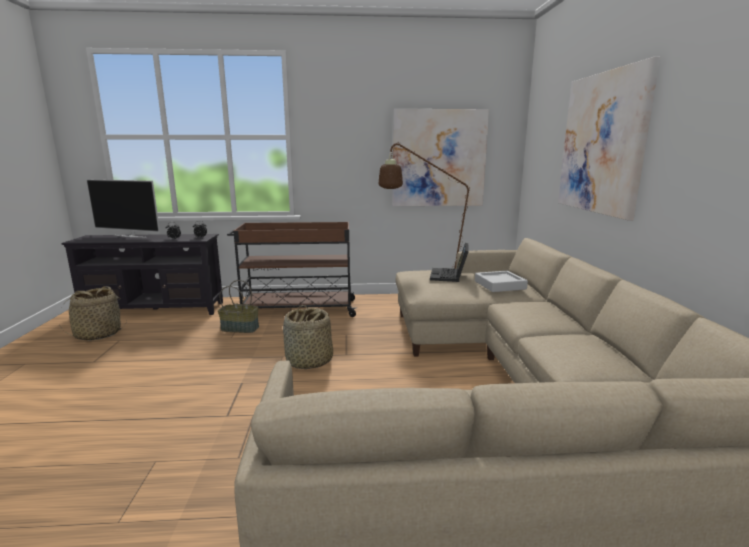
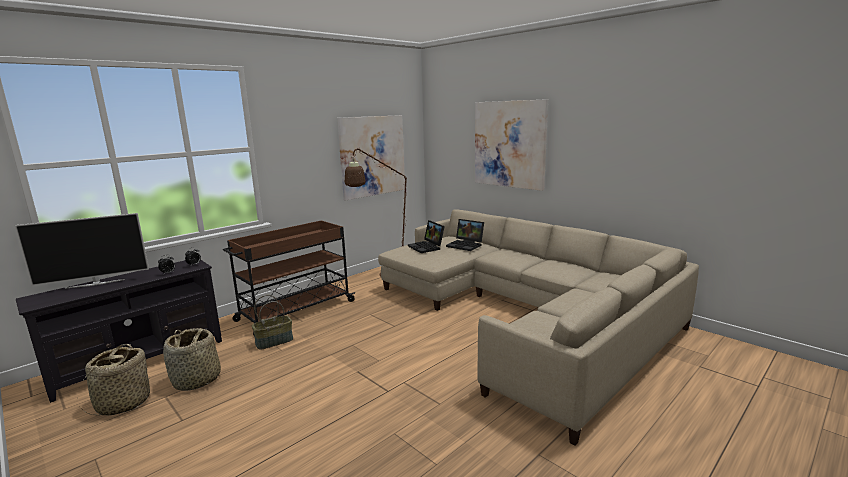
camera: 40 degrees left, 0 degrees up
(309, 361) = (377, 339): basket -> basket (196, 380)
(500, 285) = (466, 245): grey tray -> laptop

